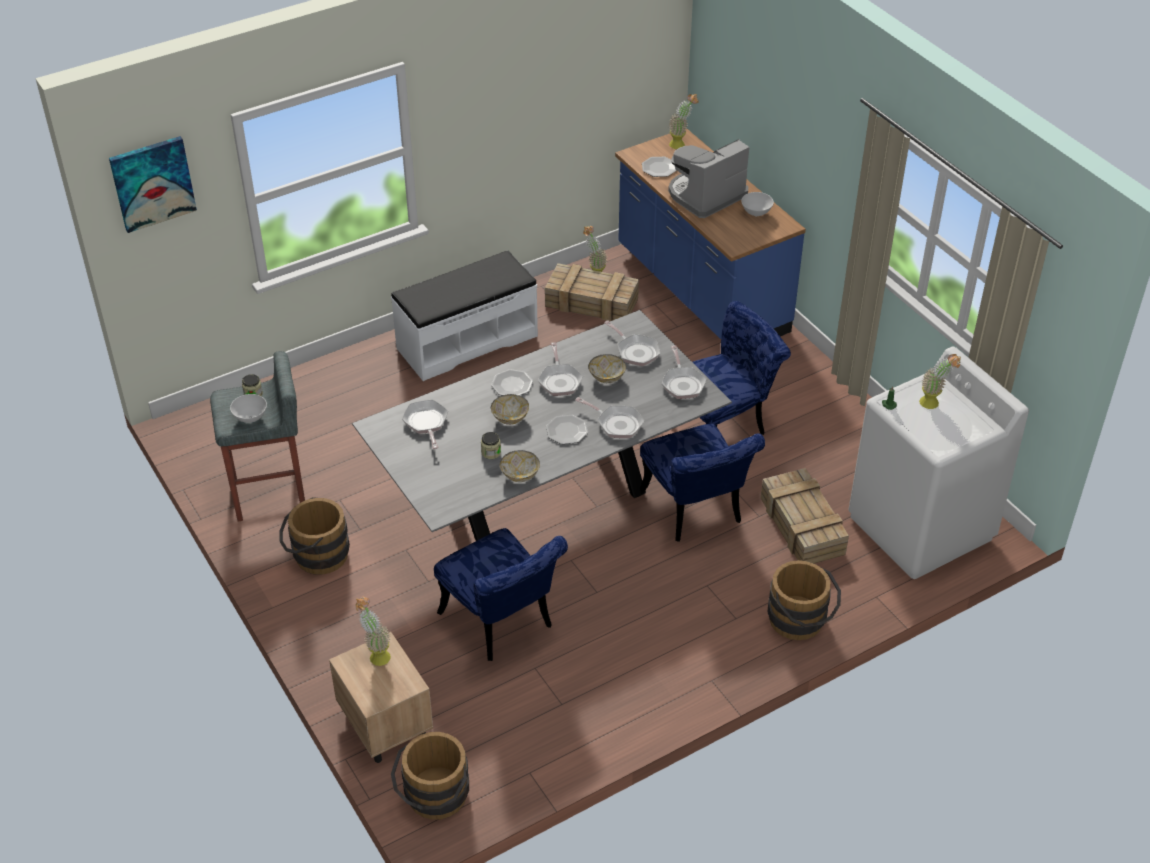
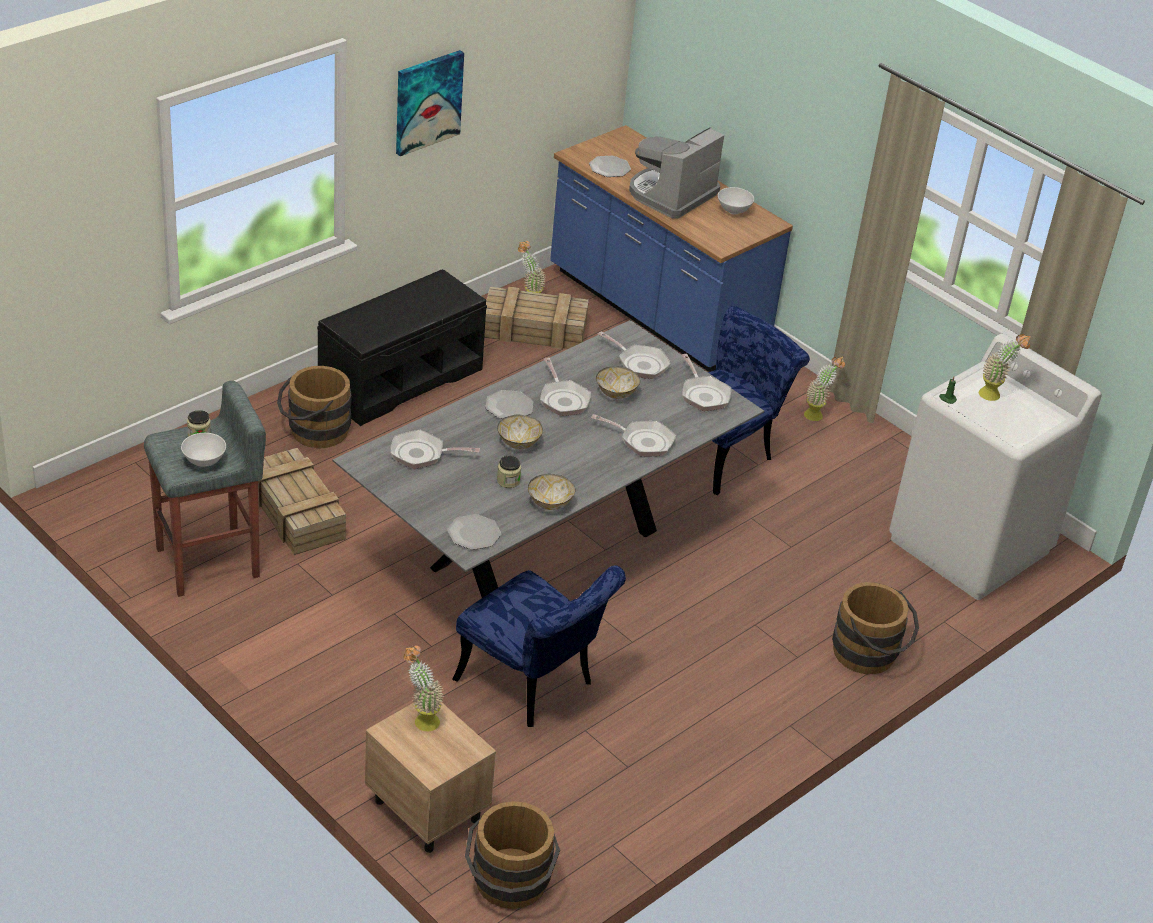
camera: 15 degrees left, 5 degrees down
(152, 183) = (65, 182): picture -> picture (427, 102)
(316, 556) = (287, 628): brown bucket -> brown bucket (313, 431)
(426, 423) = (422, 454): frying pan -> frying pan turned 60 degrees counterclockwise
(466, 341) = (400, 380): white bench -> black bench
(566, 430) = (588, 452): plate -> plate (474, 533)
(681, 144) = (626, 142): potted plant -> potted plant (818, 414)
(695, 513) = (719, 548): blue chair -> none
(801, 525) = (839, 552): crate -> crate (294, 511)

